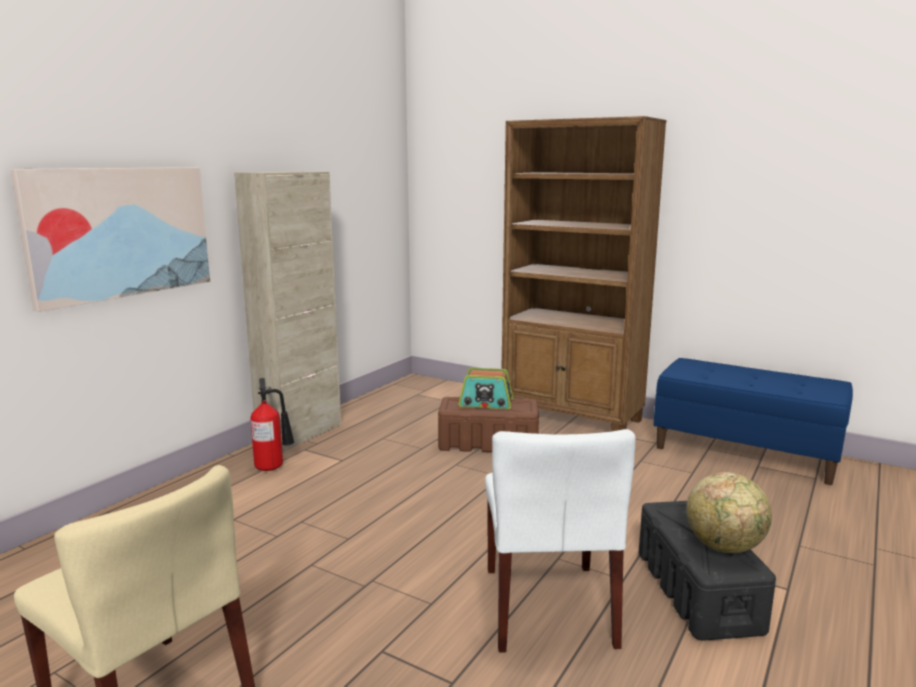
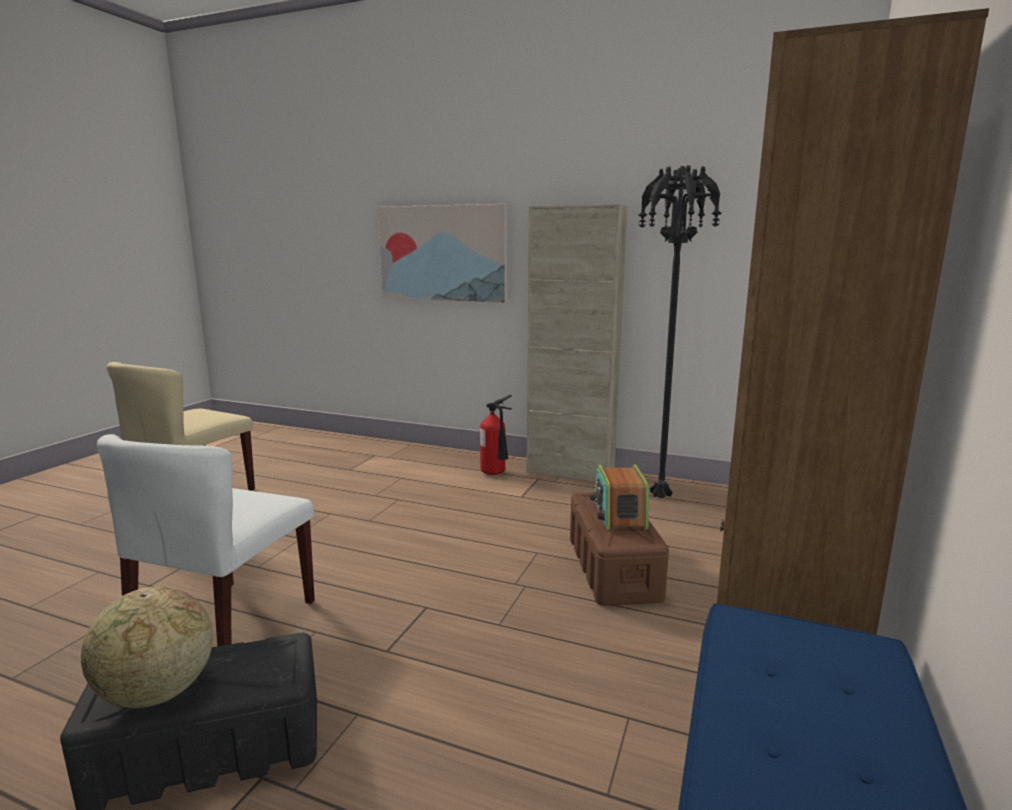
camera: 80 degrees right, 0 degrees up
(384, 413) = (659, 498): none -> black floor lamp
(549, 607) = (226, 628): white chair -> white chair turned 60 degrees counterclockwise

